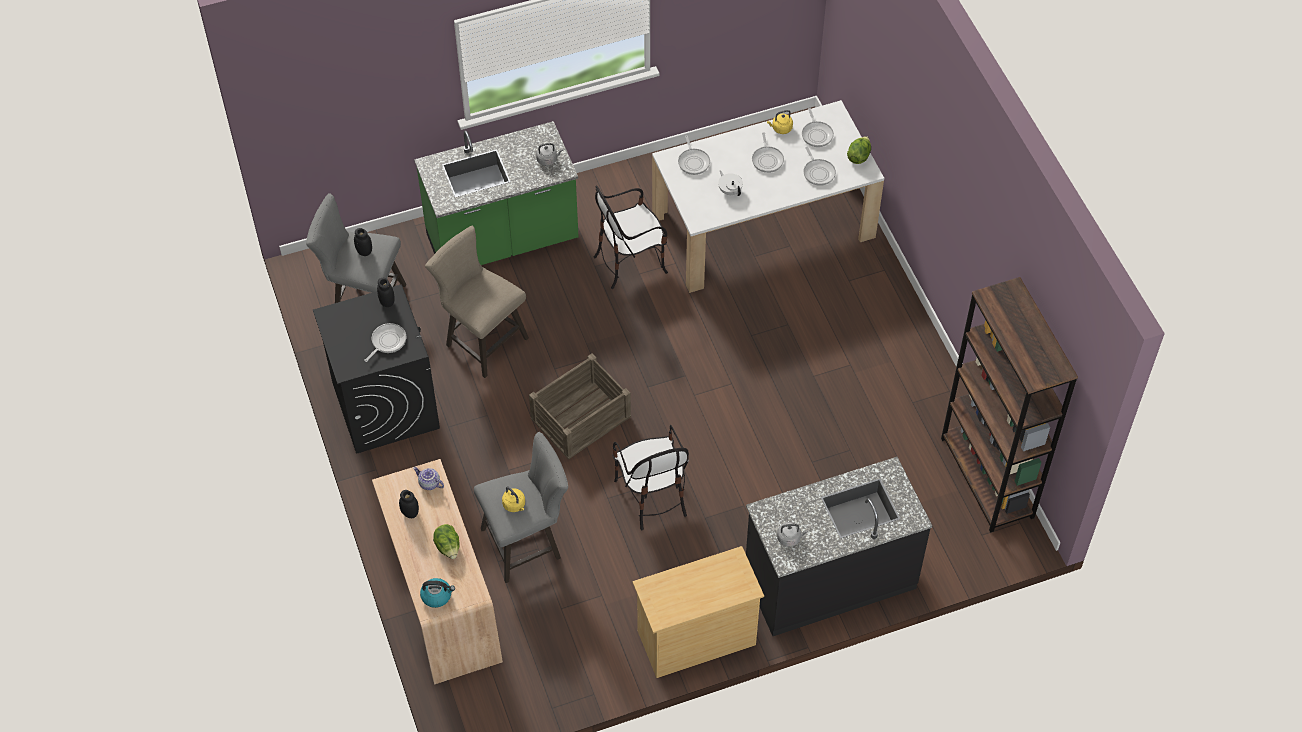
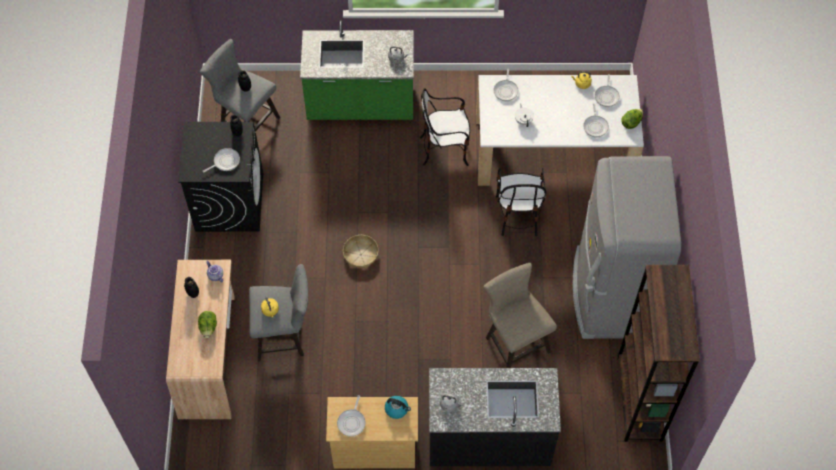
camera: 20 degrees right, 5 degrees up
(437, 596) = (185, 361): kettle -> kettle (397, 409)
(482, 339) = (315, 175): beige stool -> beige stool (514, 341)
(580, 417) = (360, 254): crate -> basket
(651, 496) = (387, 330): chair -> chair (518, 214)
(767, 159) = (561, 105): frying pan -> frying pan (352, 422)
(902, 370) = (610, 294): none -> grey fridge

